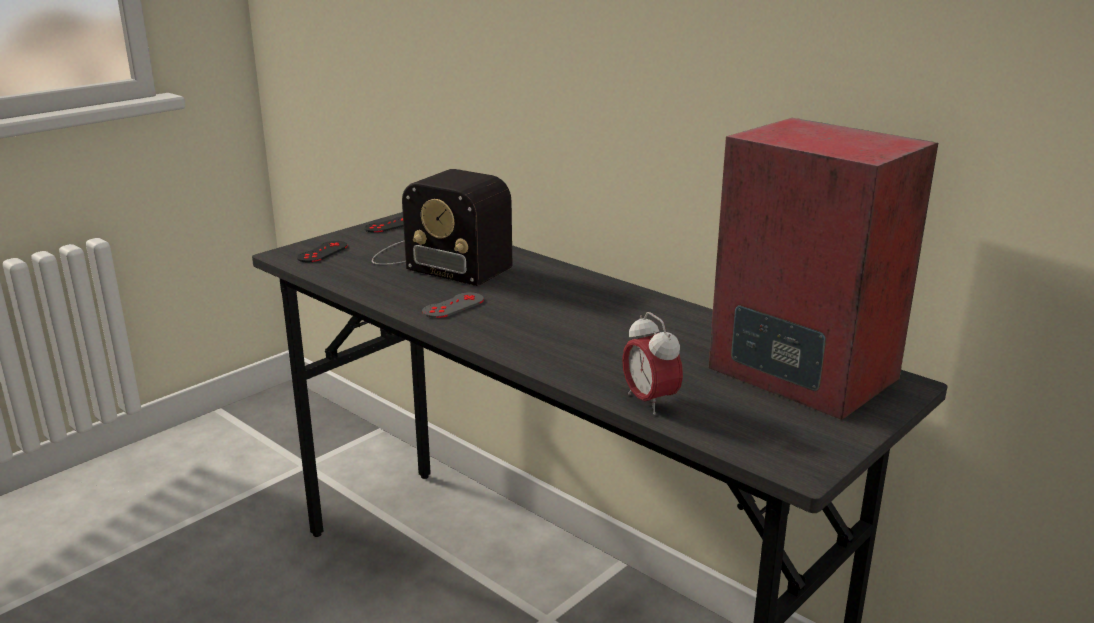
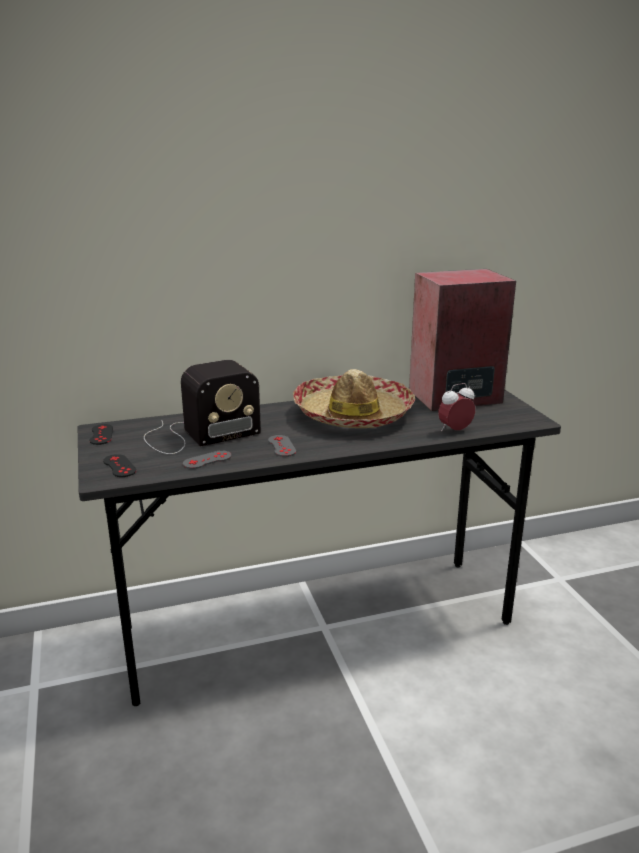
camera: 60 degrees left, 0 degrees up
(374, 282) = (207, 460): none -> grey game controller
(612, 319) = (353, 414): none -> hat
(650, 402) = (455, 431): alarm clock -> alarm clock turned 150 degrees clockwise

